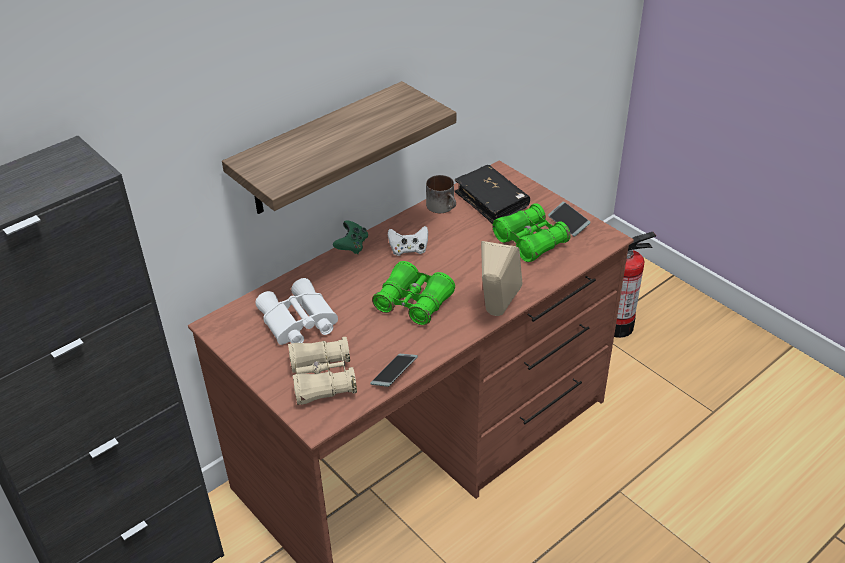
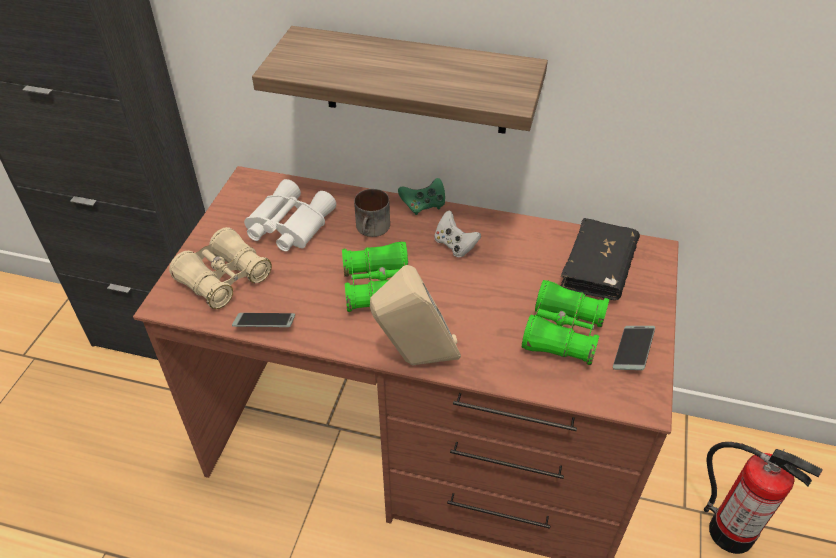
camera: 55 degrees right, 5 degrees up
(443, 206) = (549, 237): mug -> mug (373, 229)

